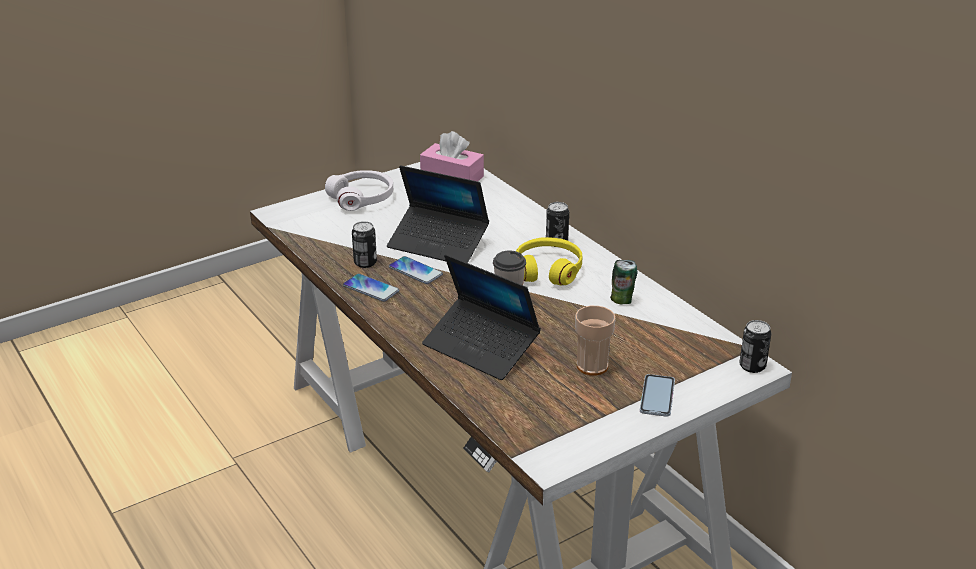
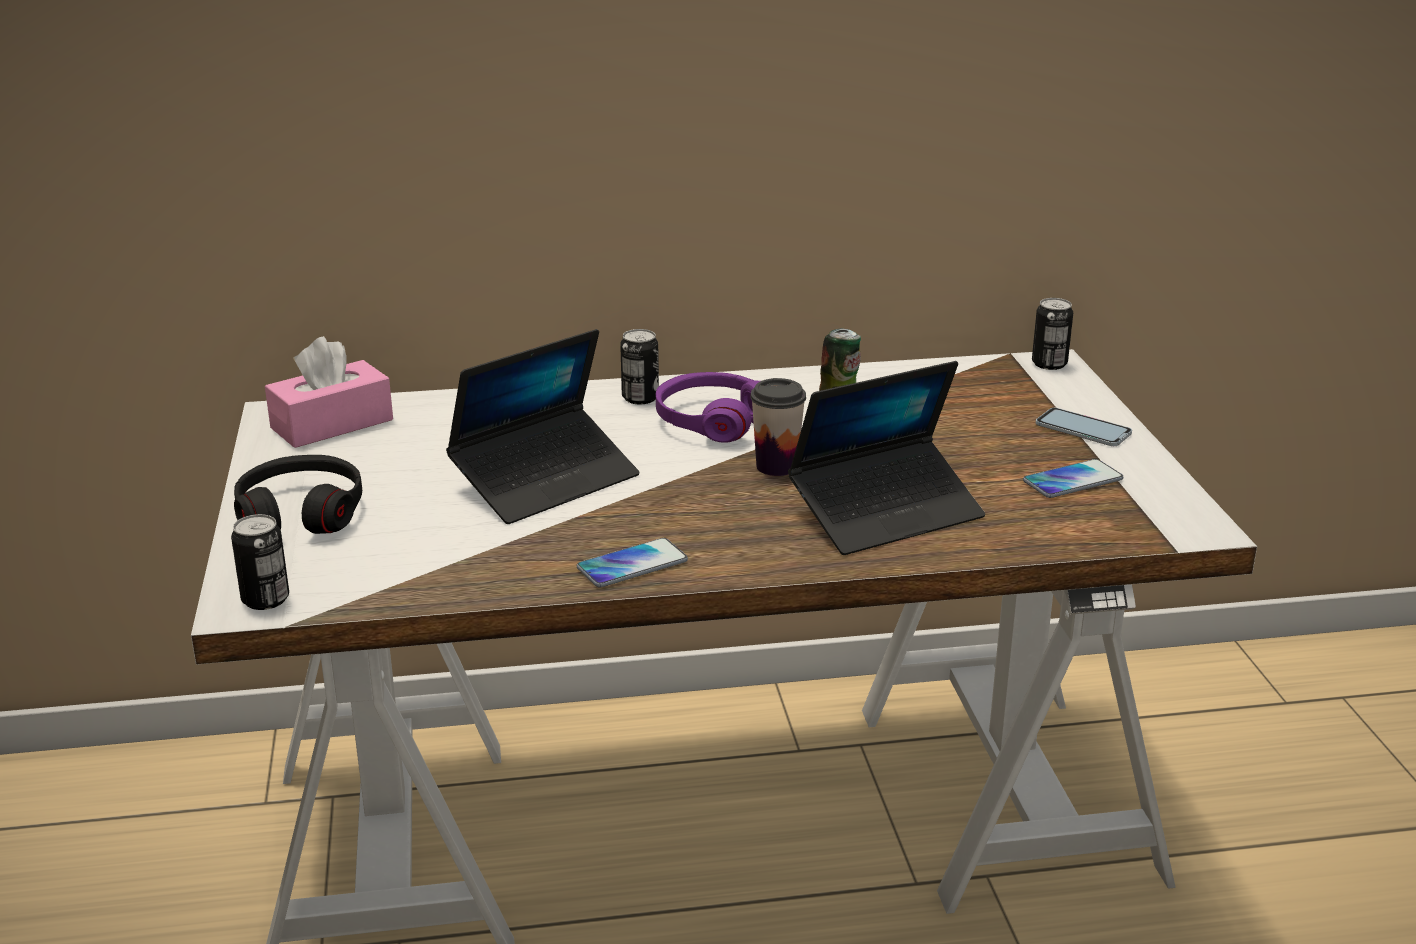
camera: 65 degrees left, 5 degrees down
(361, 198) = (301, 513): white headphones -> black headphones
(365, 263) = (539, 553): can -> can (265, 599)
(415, 271) = (614, 516): phone -> phone (1072, 480)
(548, 270) = (713, 421): yellow headphones -> purple headphones
(592, 366) = (988, 450): cup -> none

